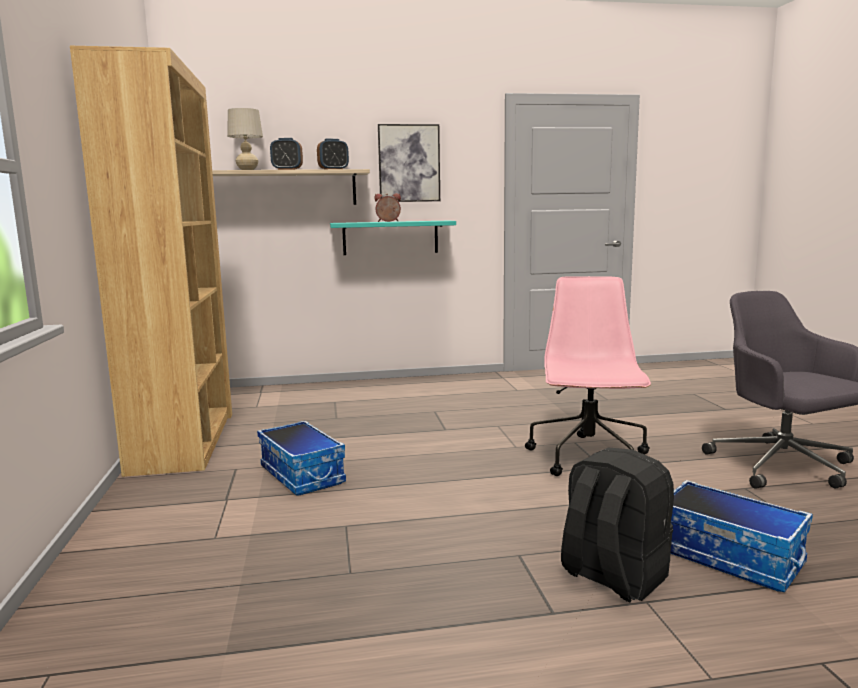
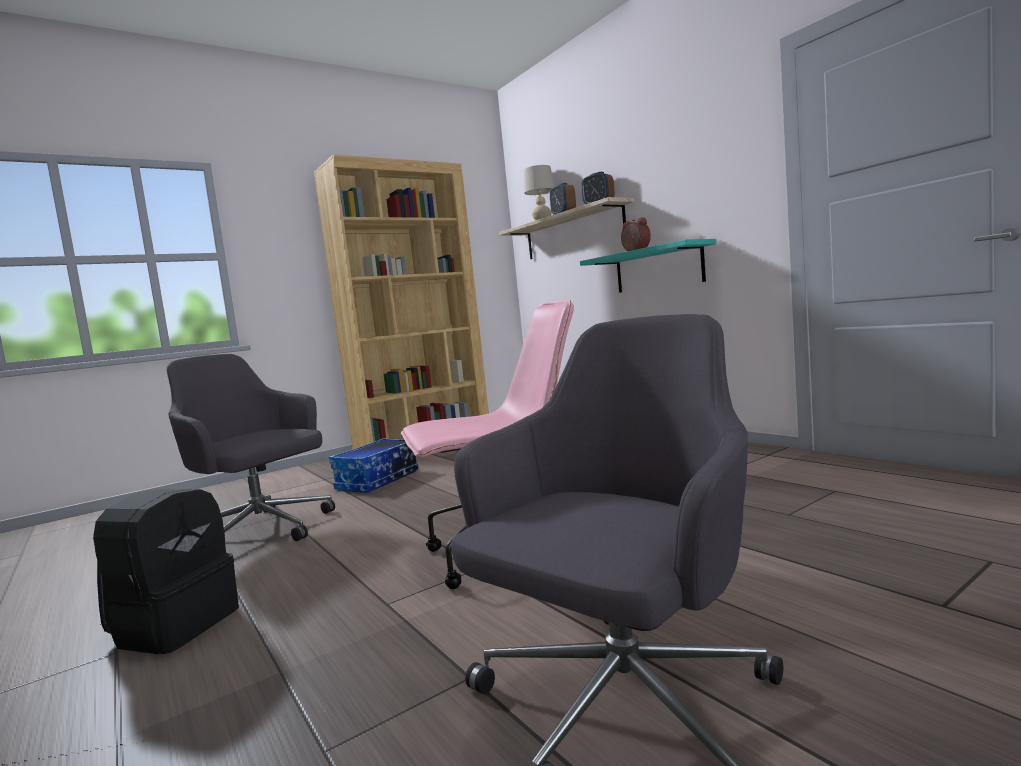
camera: 65 degrees right, 5 degrees down
(394, 539) = (261, 532): none -> grey office chair
(409, 163) = (671, 177): picture -> none
(730, 557) = (210, 691): storage box -> none

